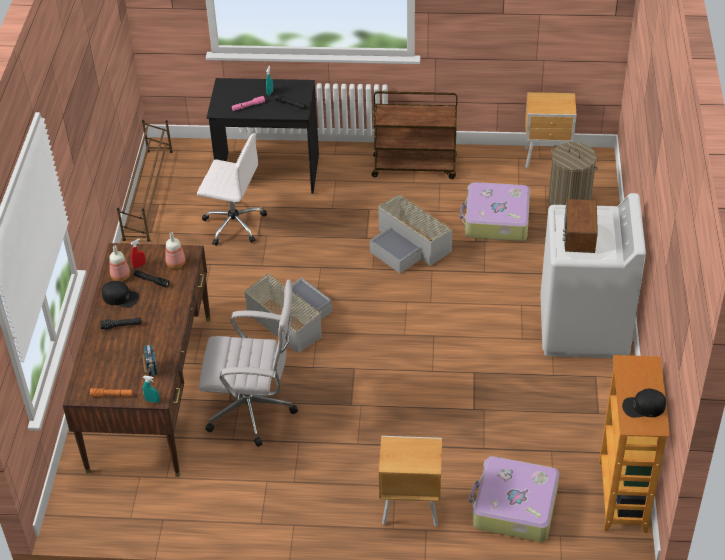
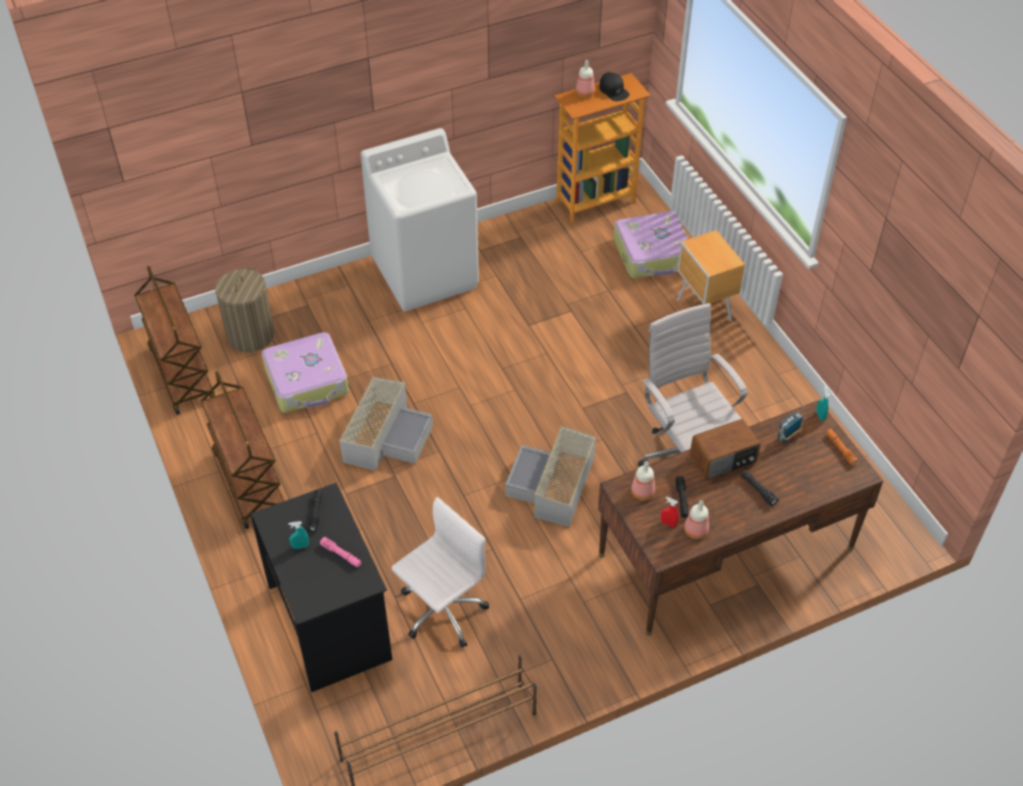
camera: 120 degrees left, 5 degrees up
(120, 297) = (723, 513): black cap -> none
(233, 224) = (441, 611): white office chair -> white office chair turned 60 degrees clockwise
(547, 159) = (181, 374): brown nightstand -> brown cart
(578, 236) = (429, 185): radio -> radio (723, 459)
(650, 380) = (584, 93): none -> bottle

